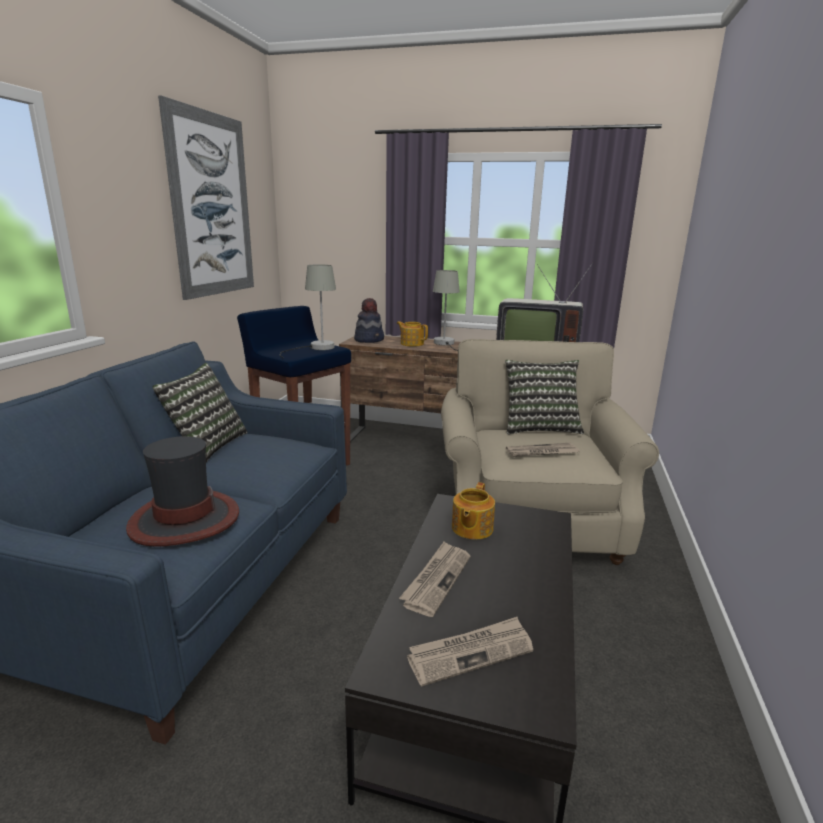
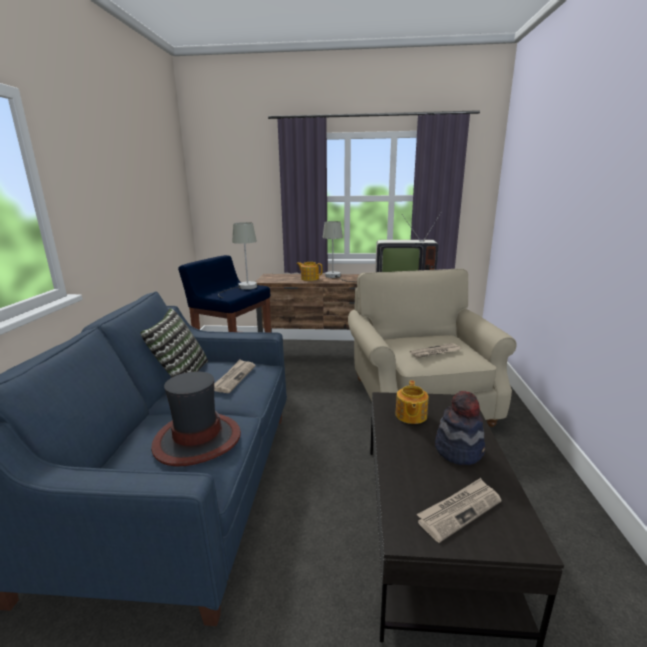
camera: 10 degrees left, 0 degrees up
(212, 206) = (145, 179): picture -> none
(369, 340) = (275, 278): hat -> hat (459, 450)
(436, 579) = (406, 458): newspaper -> newspaper (234, 377)
(539, 427) = (423, 333): pillow -> none

